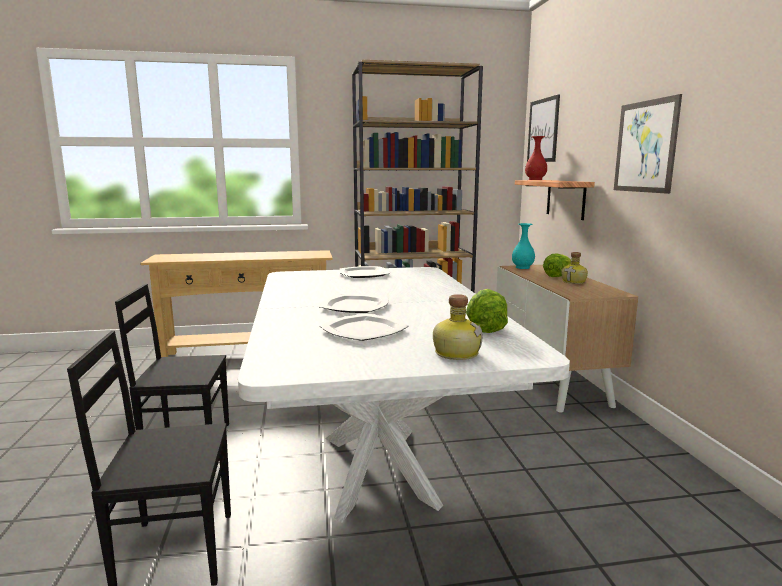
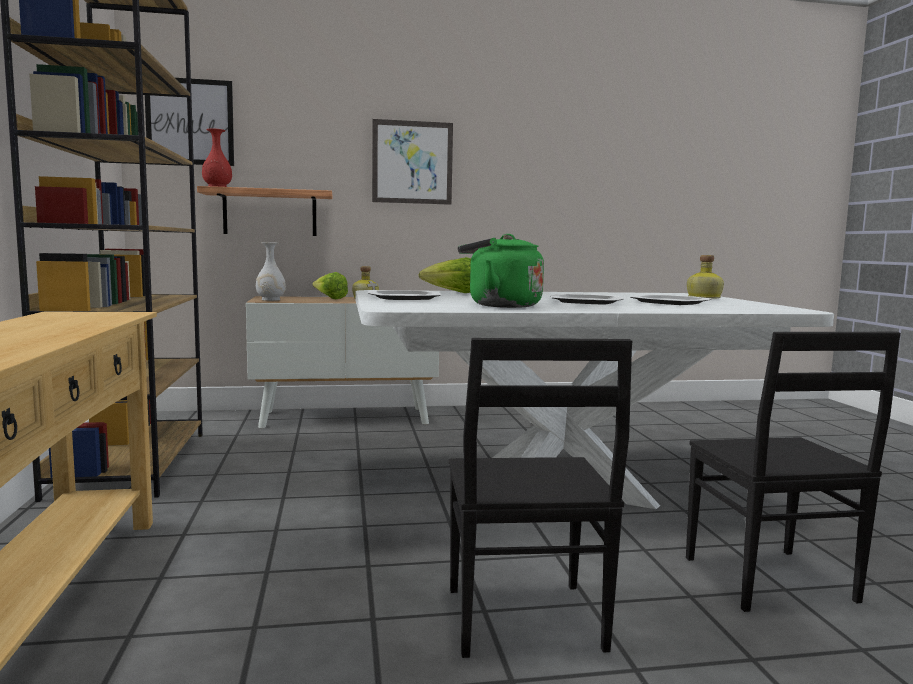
camera: 90 degrees left, 5 degrees down
(308, 288) = (499, 305): none -> green kettle
(484, 327) = (631, 294): lettuce -> lettuce (453, 293)
(522, 267) = (270, 299): turquoise vase -> white vase

